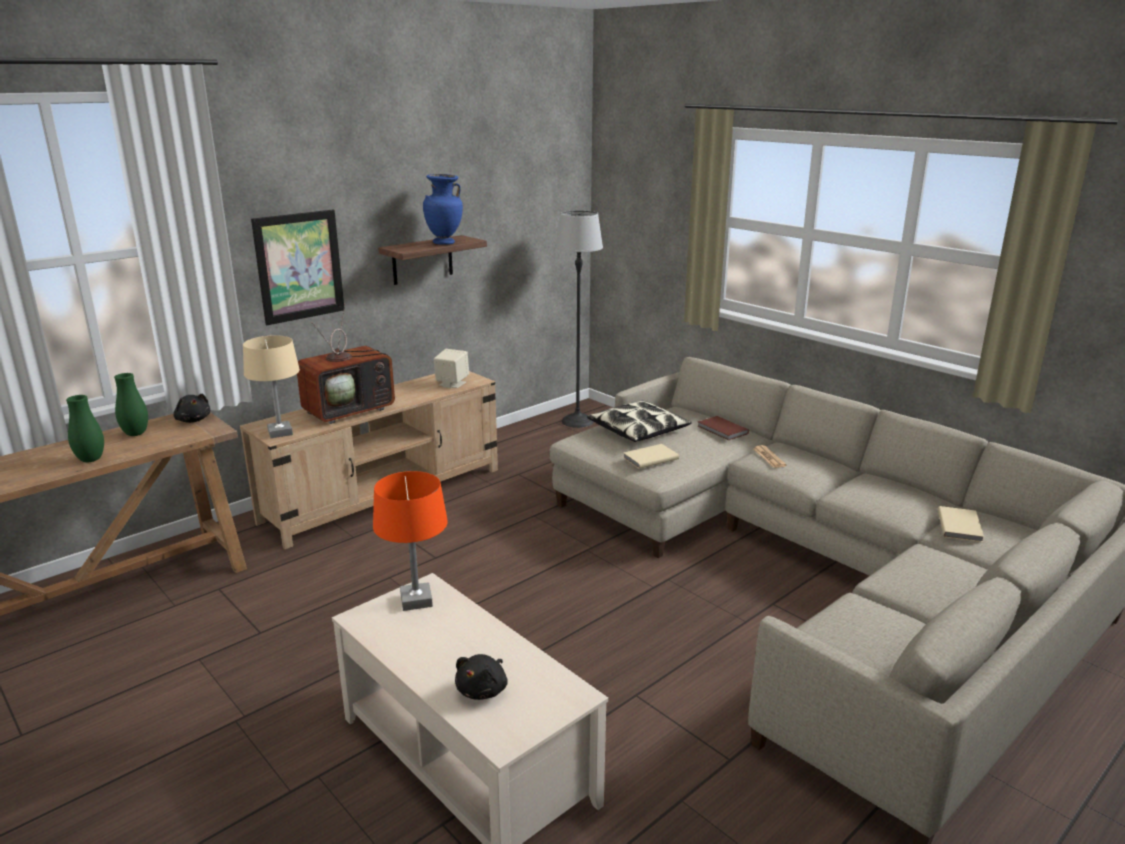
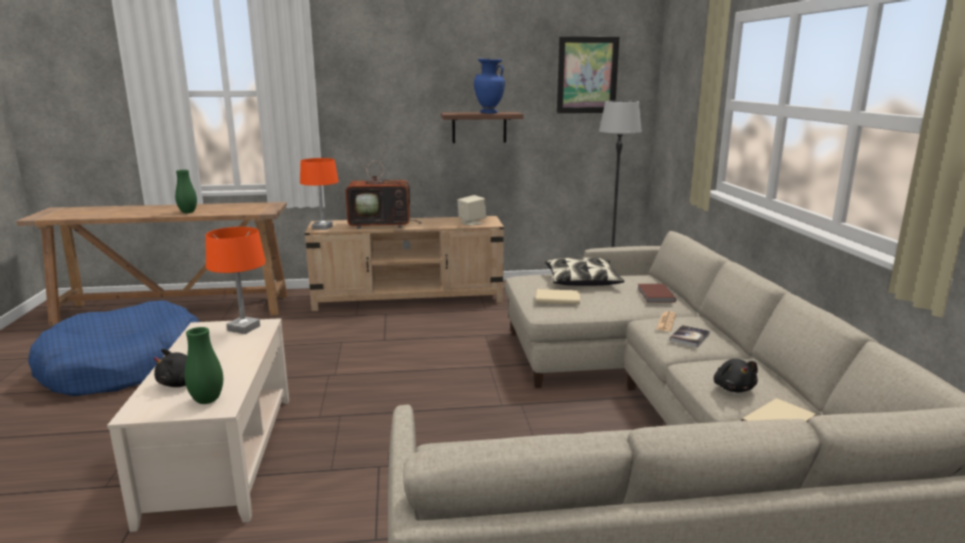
camera: 35 degrees right, 5 degrees down
(136, 434) = (230, 206): green vase -> green vase (207, 400)
(136, 719) = (124, 366): none -> blue dog bed
(193, 420) = (268, 206): black plush toy -> black plush toy (733, 388)
(280, 433) = (322, 227): beige table lamp -> orange table lamp
(299, 266) = (375, 118): picture -> picture (587, 75)
(806, 467) = (689, 337): none -> book

